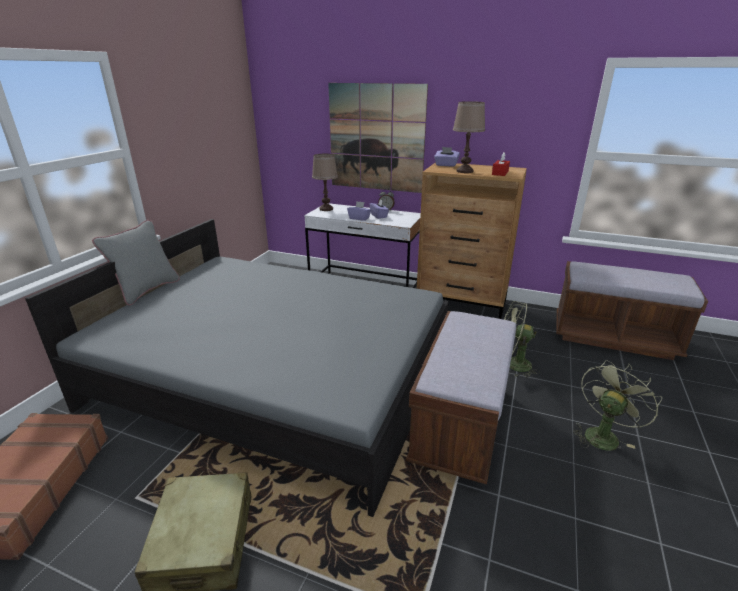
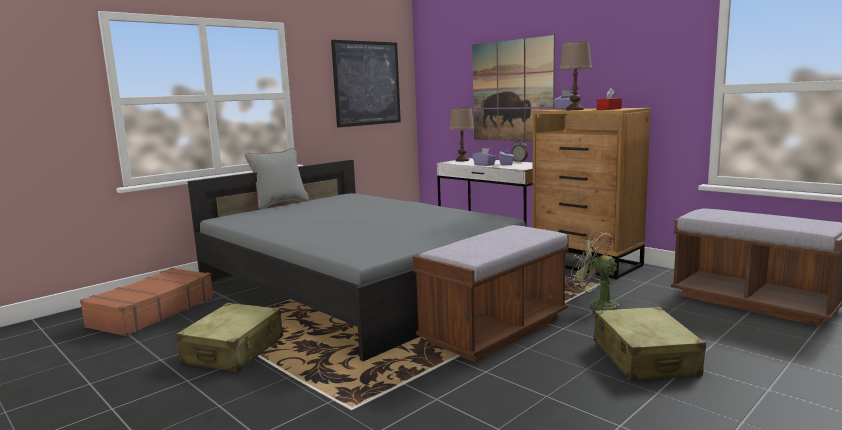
camera: 25 degrees right, 15 degrees down
(211, 125) = (367, 83): none -> picture
(603, 434) = (644, 358): green fan -> beige suitcase

